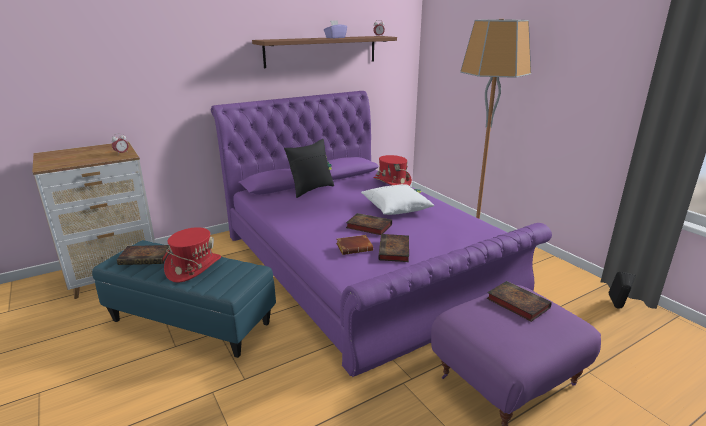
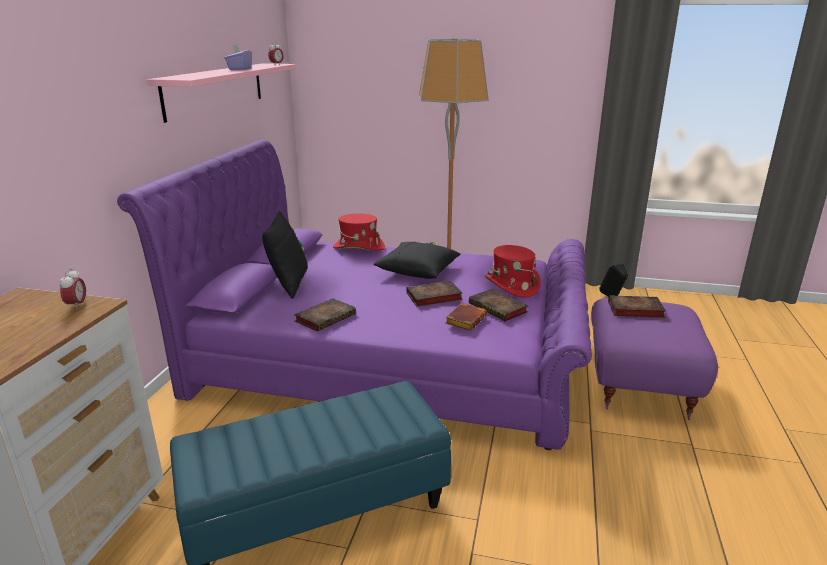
camera: 45 degrees left, 0 degrees up
(146, 257) = (240, 449): book -> book (326, 317)
(193, 267) = (330, 424): red hat -> red hat (511, 285)
(321, 51) = (215, 89): brown shelf -> pink shelf
(396, 208) = (418, 271): white pillow -> black pillow

